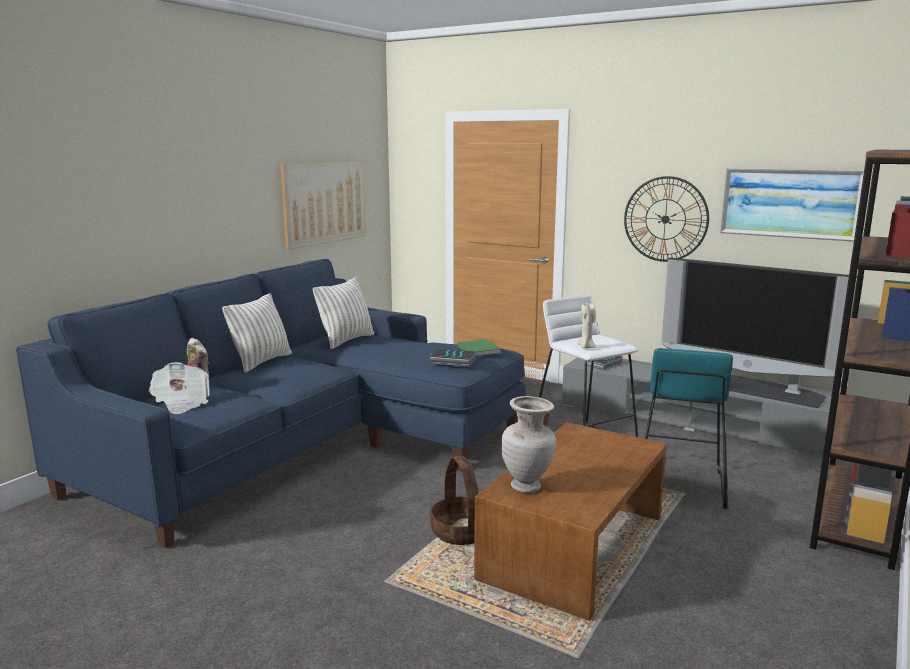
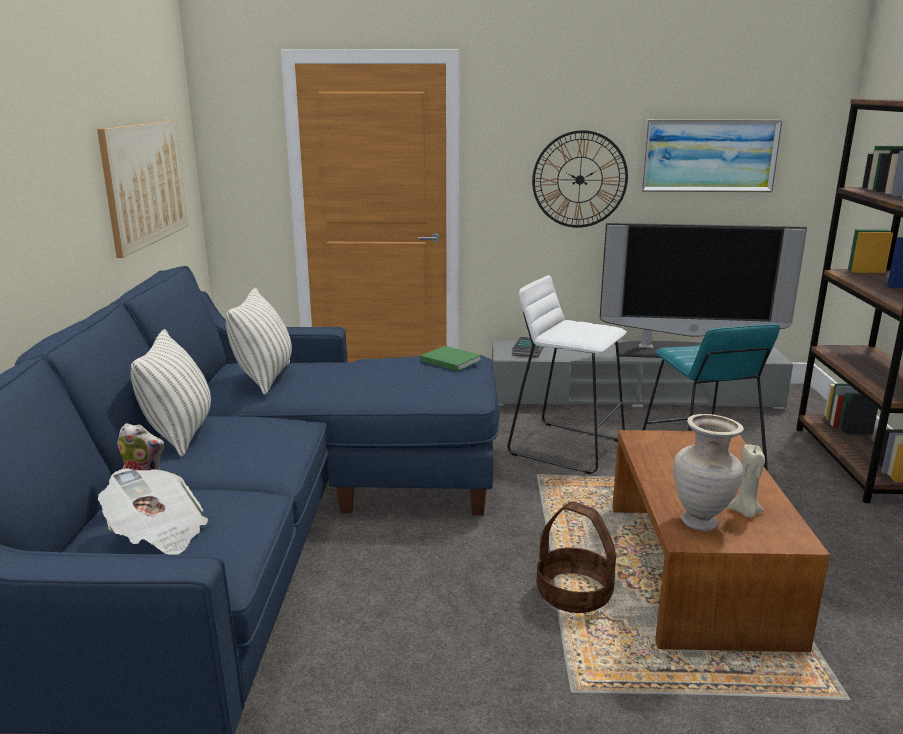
camera: 30 degrees left, 5 degrees up
(452, 361) = (446, 382): book -> none
(586, 347) = (585, 338): beige candle -> beige candle (745, 512)

